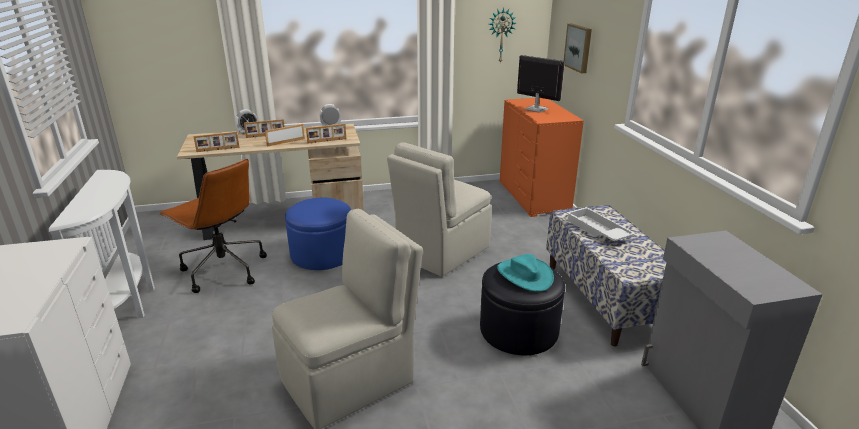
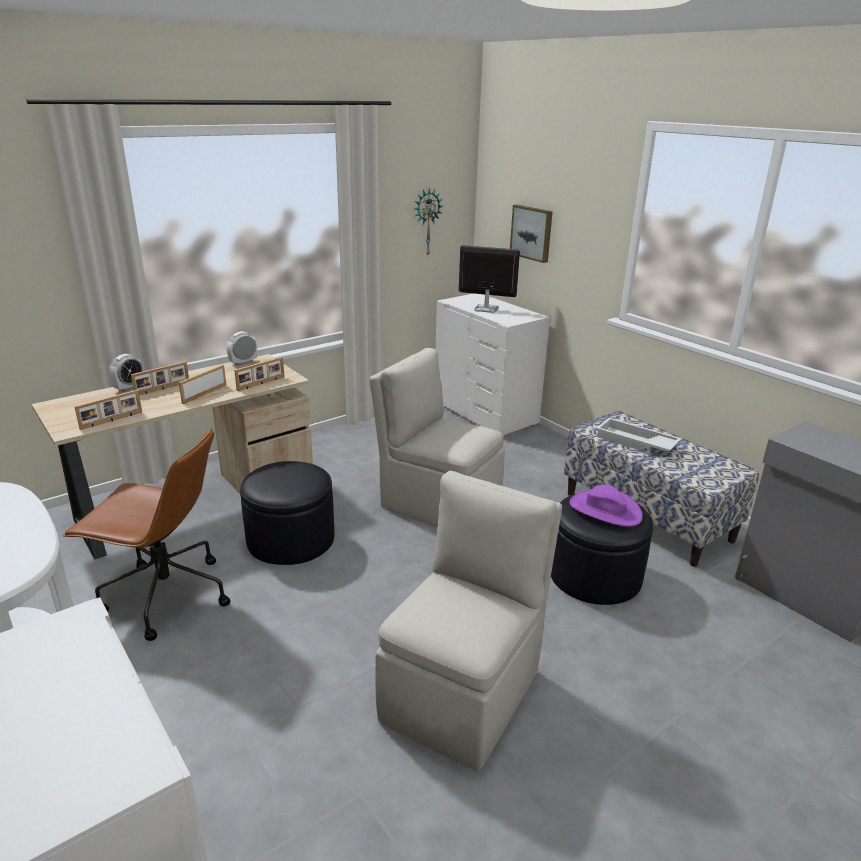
camera: 25 degrees left, 0 degrees up
(322, 254) = (290, 539): blue ottoman -> black ottoman
(441, 252) = (438, 503): beige chair -> beige chair turned 105 degrees clockwise
(524, 275) = (605, 510): turquoise hat -> purple hat
(534, 197) = (486, 413): orange dresser -> white dresser

